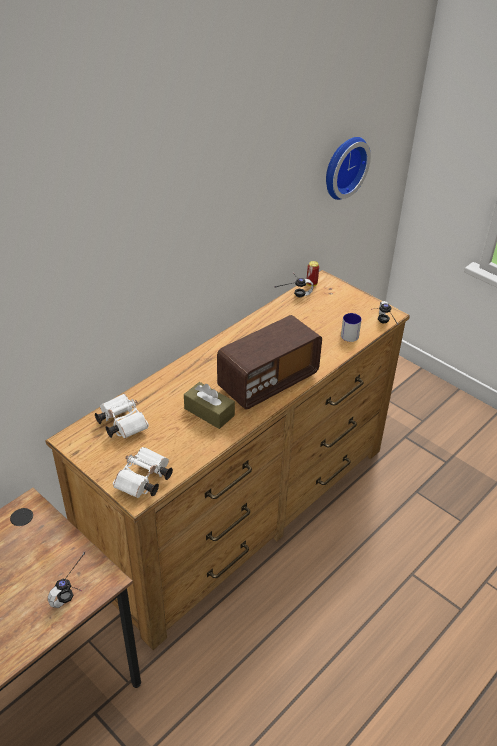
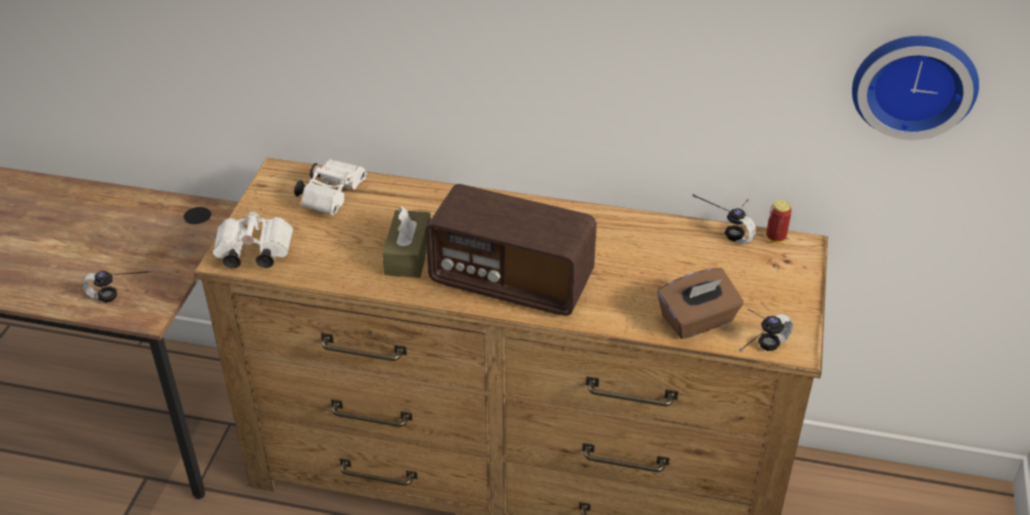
camera: 60 degrees right, 0 degrees up
(349, 333) = (697, 321): mug -> brown tissue box

